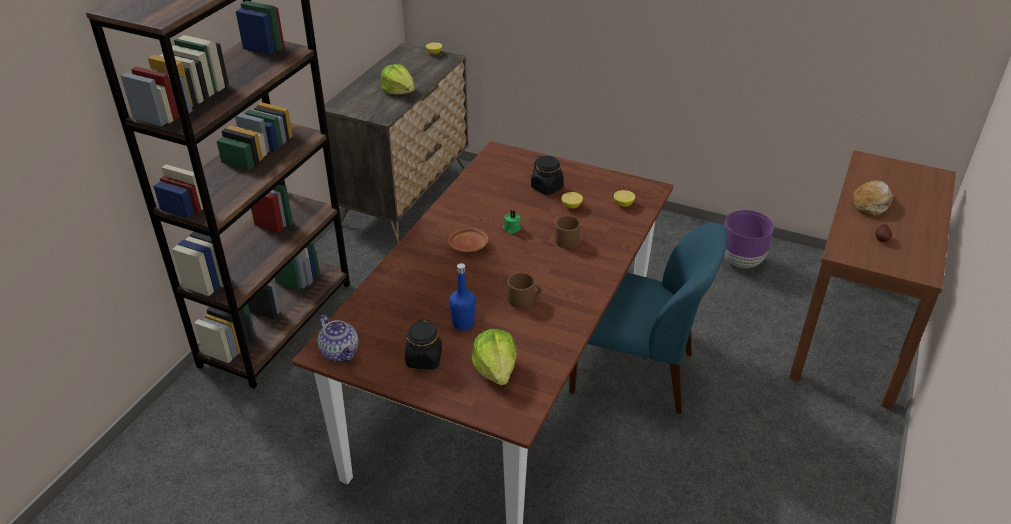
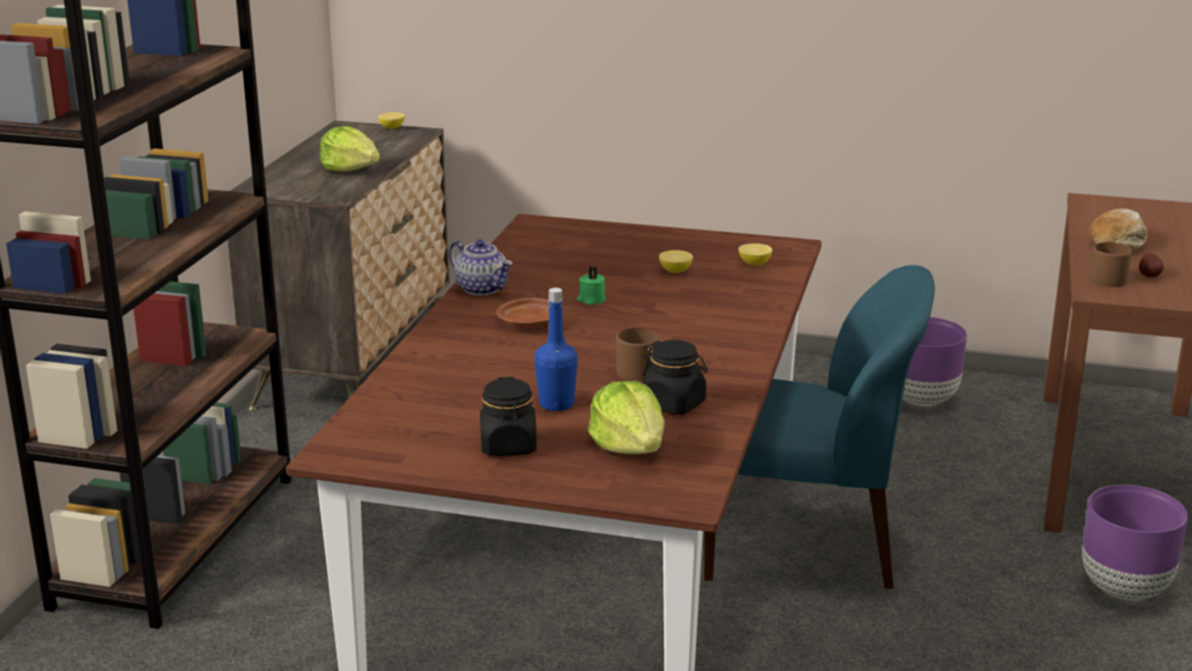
camera: 10 degrees left, 15 degrees down
(340, 352) = (366, 450): teapot -> teapot (482, 288)
(547, 187) = (629, 255): black jar -> black jar (674, 404)
(565, 239) = (681, 305): brown mug -> brown mug (1104, 278)
(826, 433) = (1125, 590): none -> purple planter

